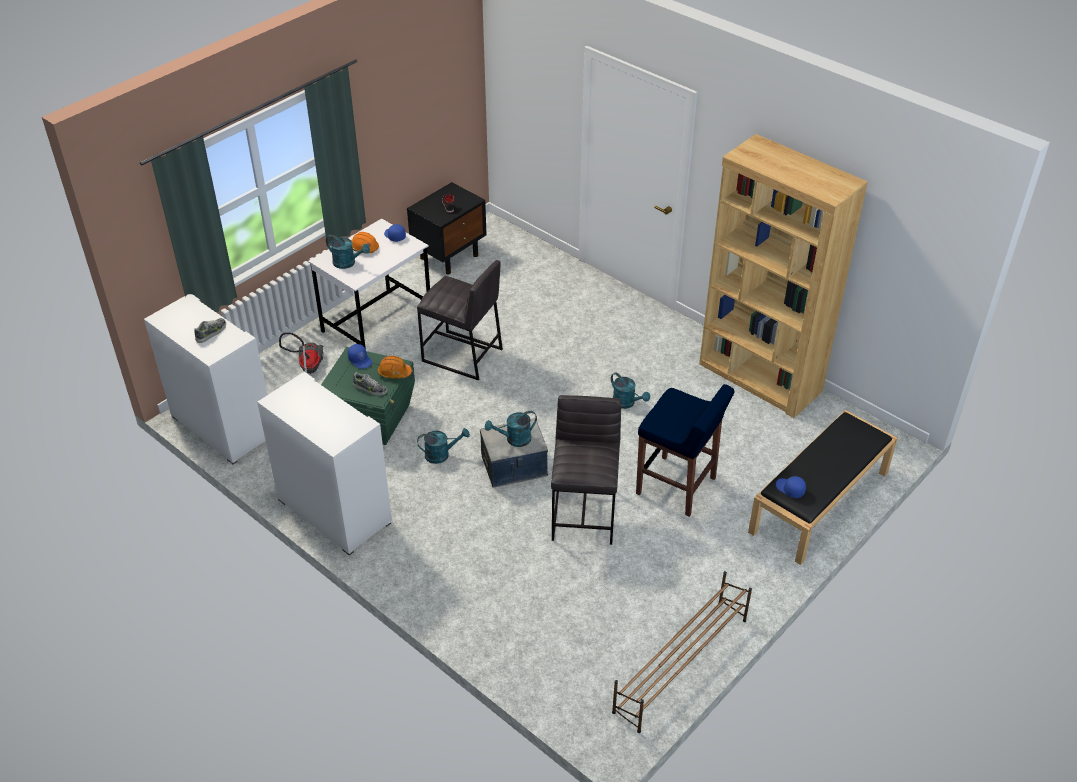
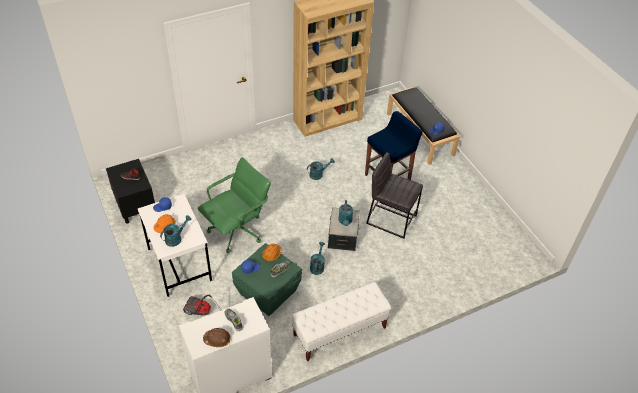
camera: 70 degrees left, 5 degrees up
(178, 328) = (217, 339): none -> brown hard hat
(333, 511) = (339, 332): white cabinet -> white bench
(462, 356) = (237, 231): grey stool -> green office chair
(680, 665) = (499, 218): brown shoe rack -> none

